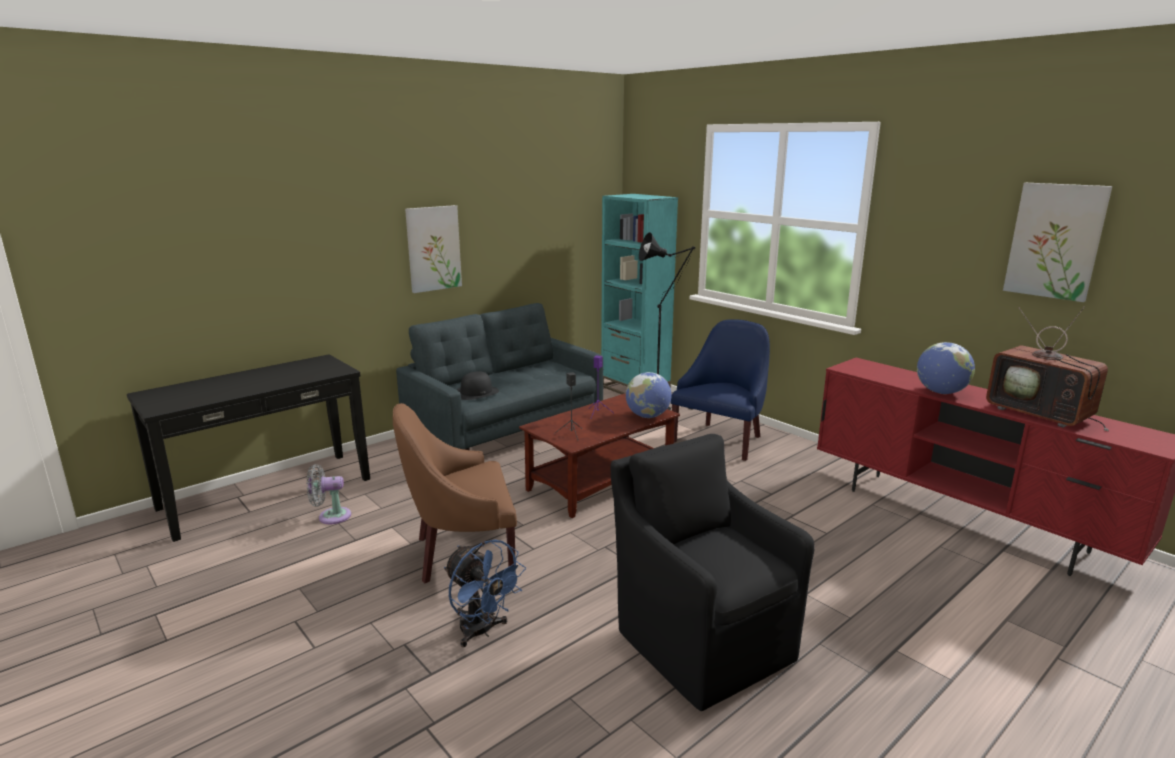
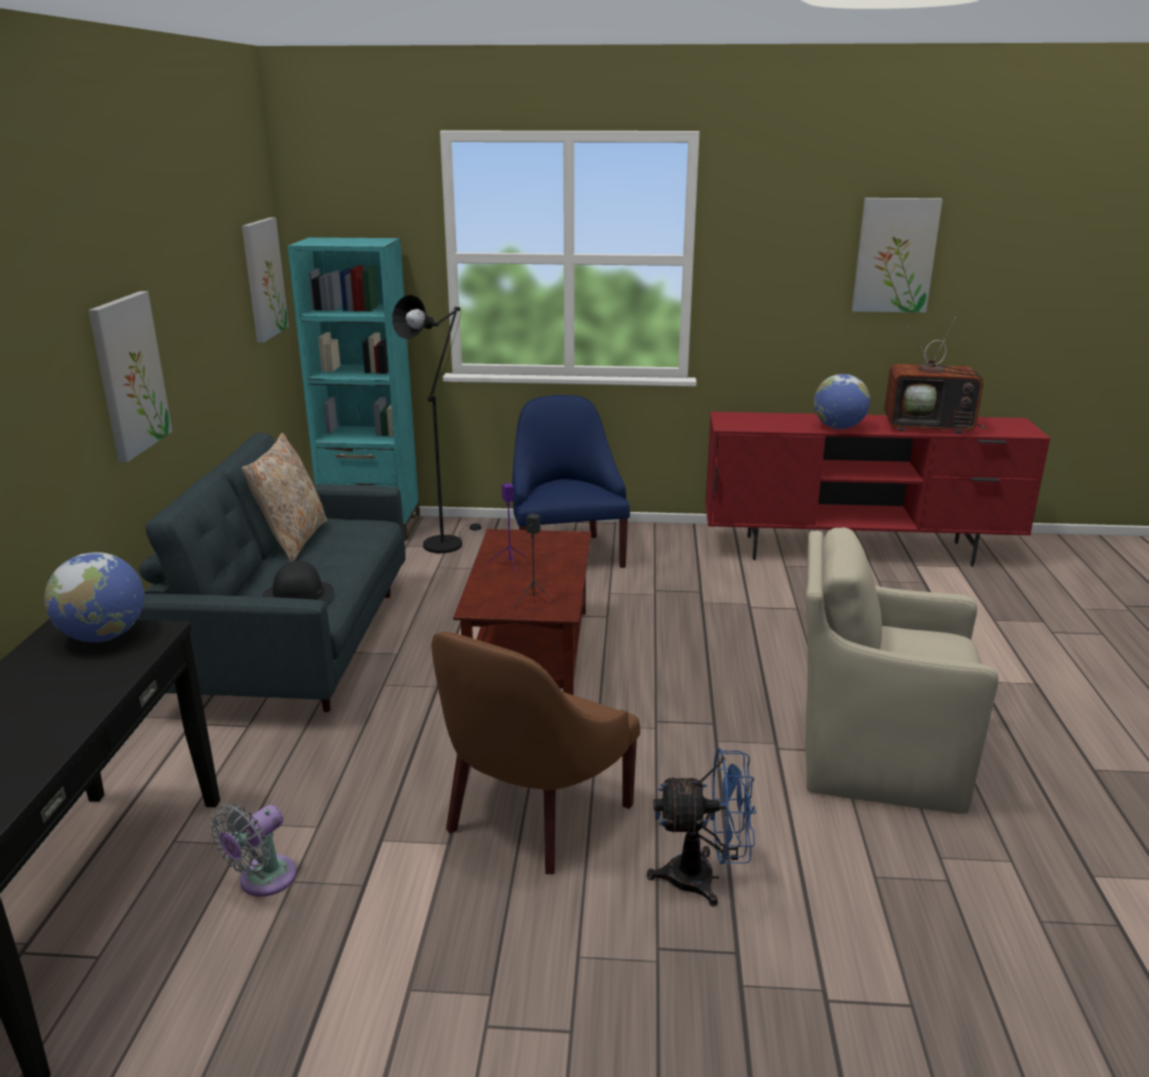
camera: 45 degrees left, 5 degrees up
(525, 368) = (293, 540): none -> beige pillow
(591, 215) = (263, 279): none -> picture
(647, 416) = (567, 547): globe -> globe (104, 636)
(701, 641) = (874, 758): black armchair -> beige armchair

